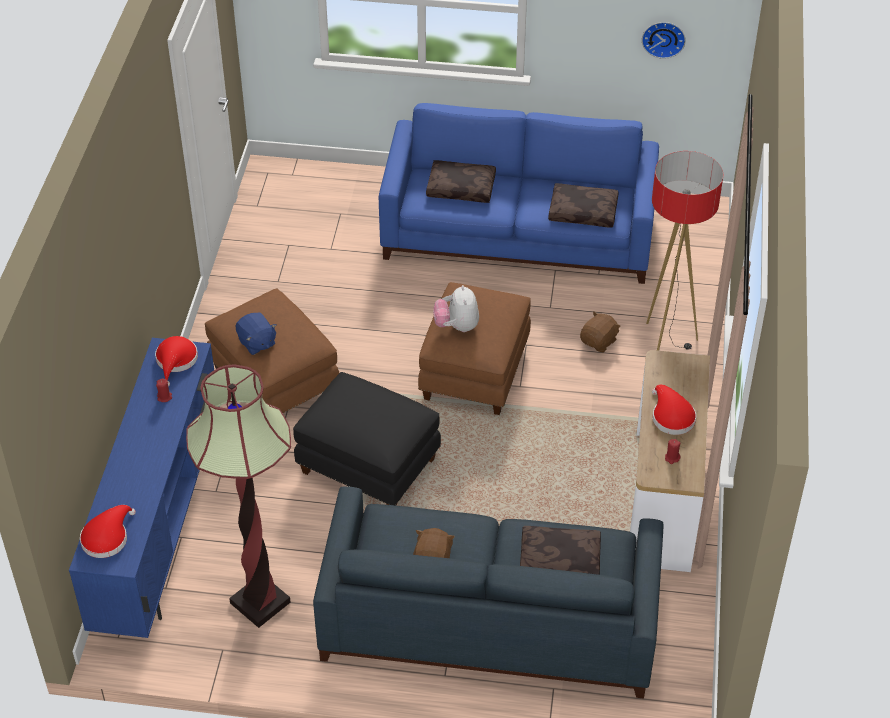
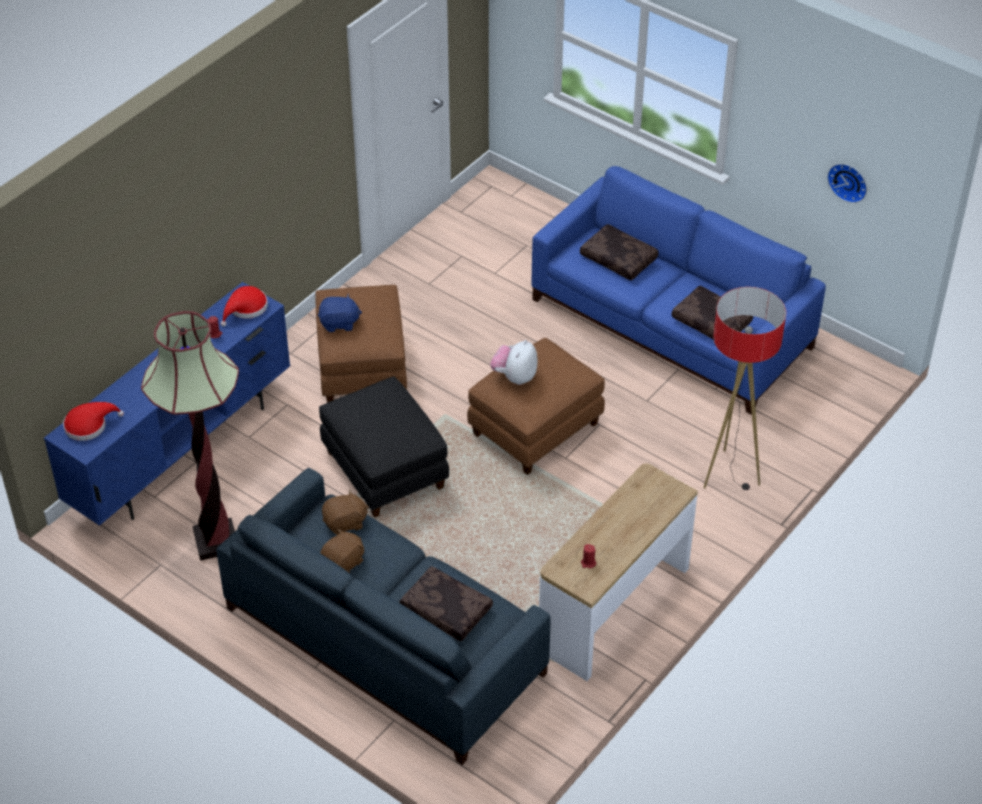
camera: 30 degrees right, 0 degrees up
(256, 343) = (339, 323): blue plush toy -> blue plush toy turned 90 degrees counterclockwise
(599, 342) = (667, 449): brown plush toy -> brown plush toy (345, 523)
(671, 417) = (617, 528): red hat -> none

